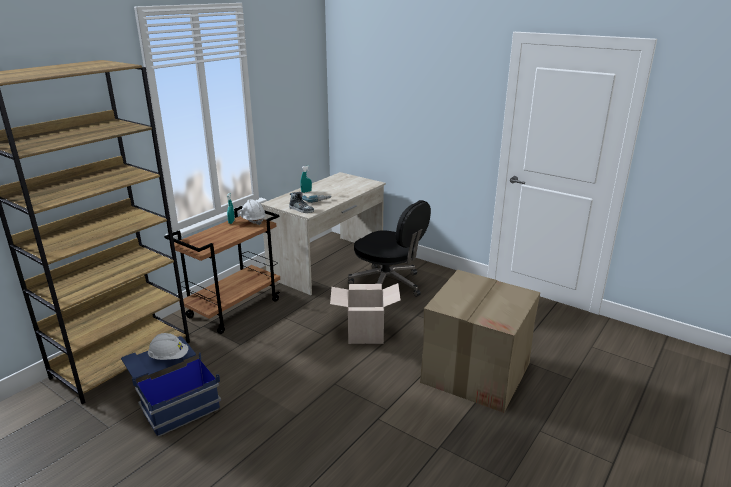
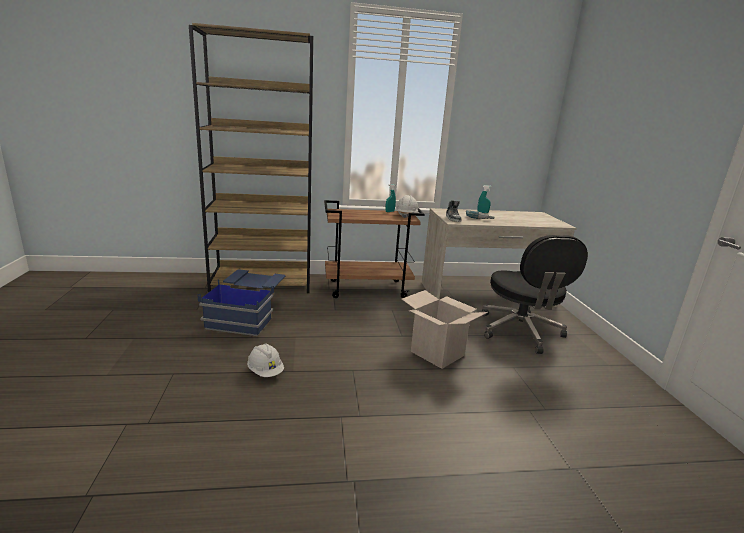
camera: 45 degrees right, 5 degrees down
(169, 357) = (260, 282): white hard hat -> white hard hat (265, 372)
(476, 372) = (502, 450): cardboard box -> none

